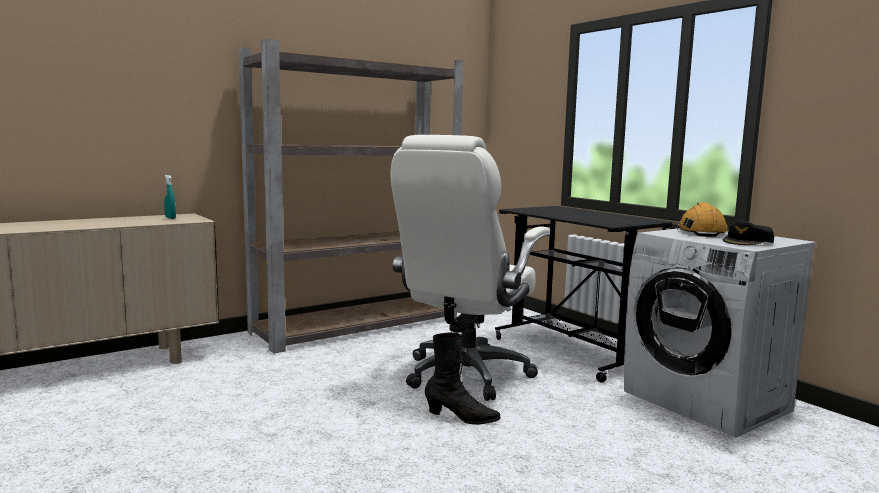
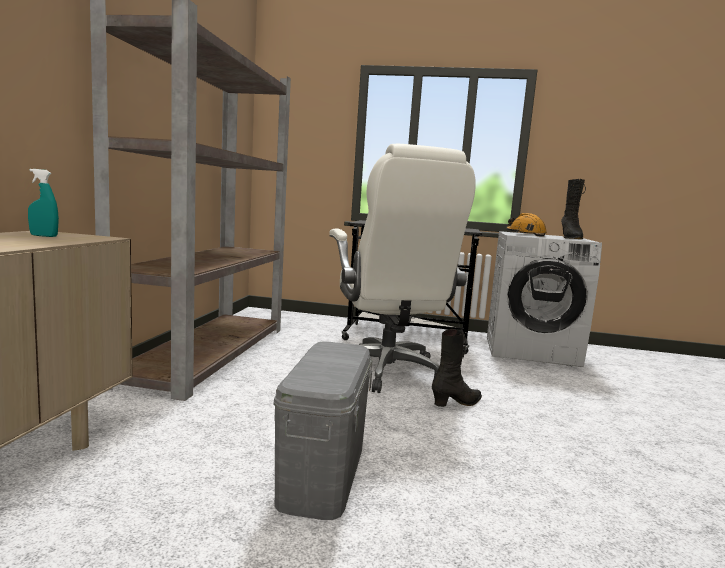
camera: 45 degrees left, 0 degrees up
(247, 420) = (322, 473): none -> grey storage box
(748, 241) = (570, 238): black cap -> black boot

